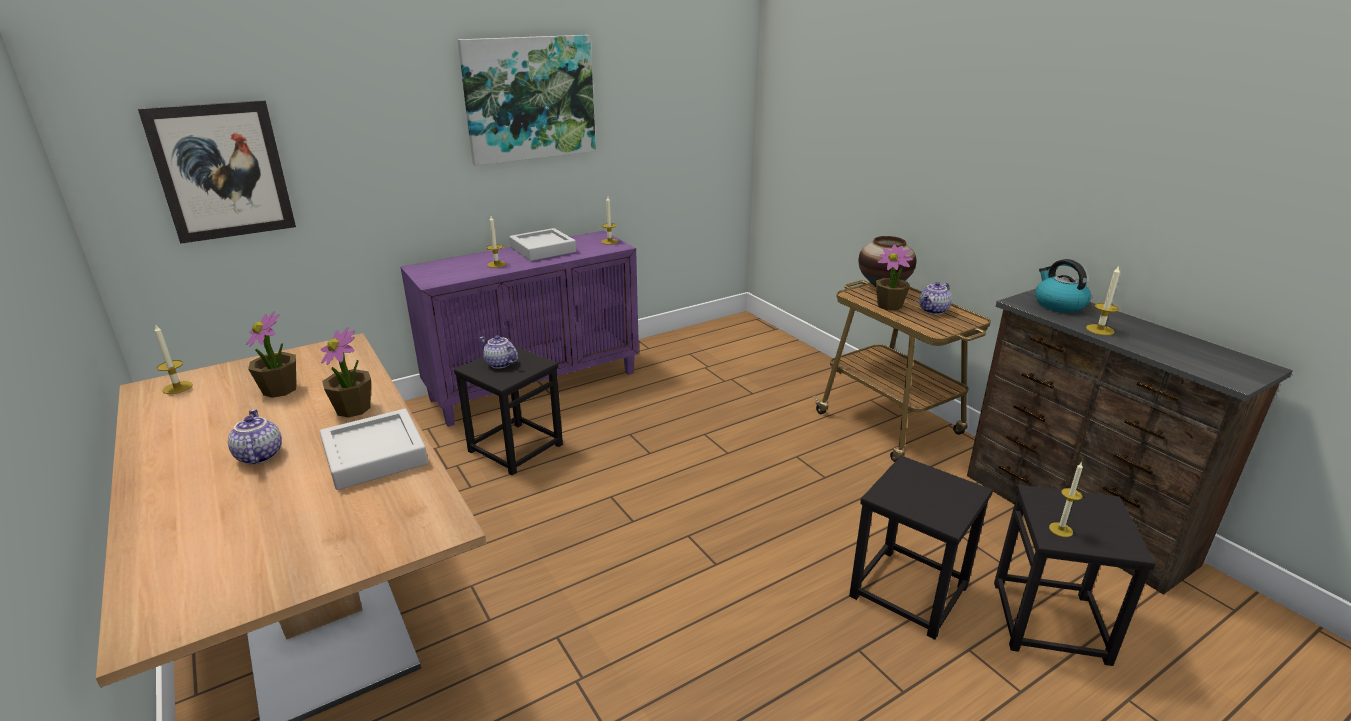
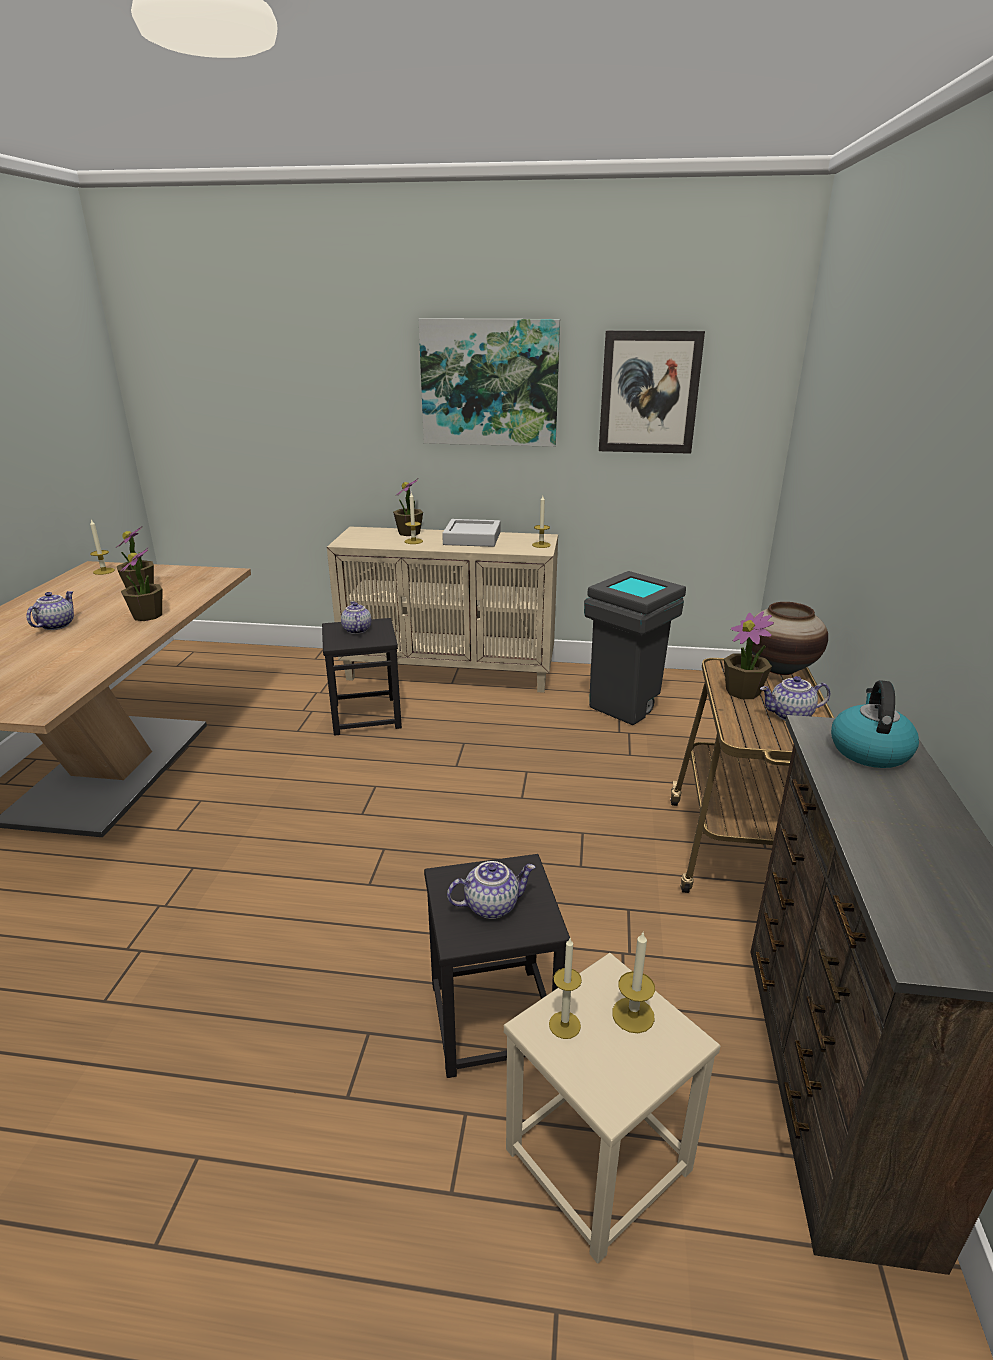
camera: 40 degrees right, 0 degrees up
(222, 171) = (223, 419): picture -> picture (649, 393)
(375, 455) = (99, 649): grey tray -> none
(476, 258) = (409, 533): none -> potted plant
(535, 385) = (451, 672): purple cabinet -> beige cabinet
(705, 362) = (627, 707): none -> grey trash can
(930, 495) = (491, 905): none -> teapot
(1050, 622) = (598, 1161): black stool -> beige stool
(1100, 330) = (856, 800): candle -> candle (633, 1015)

